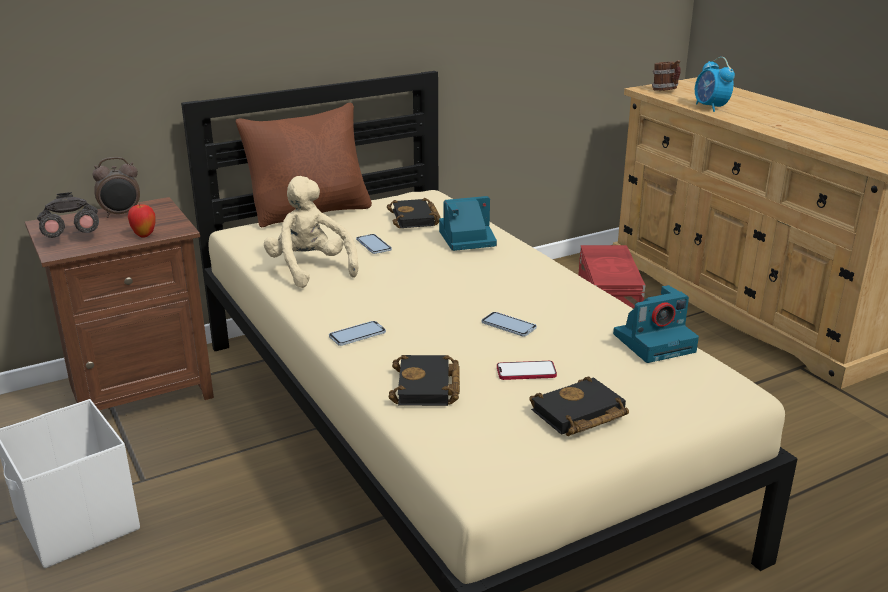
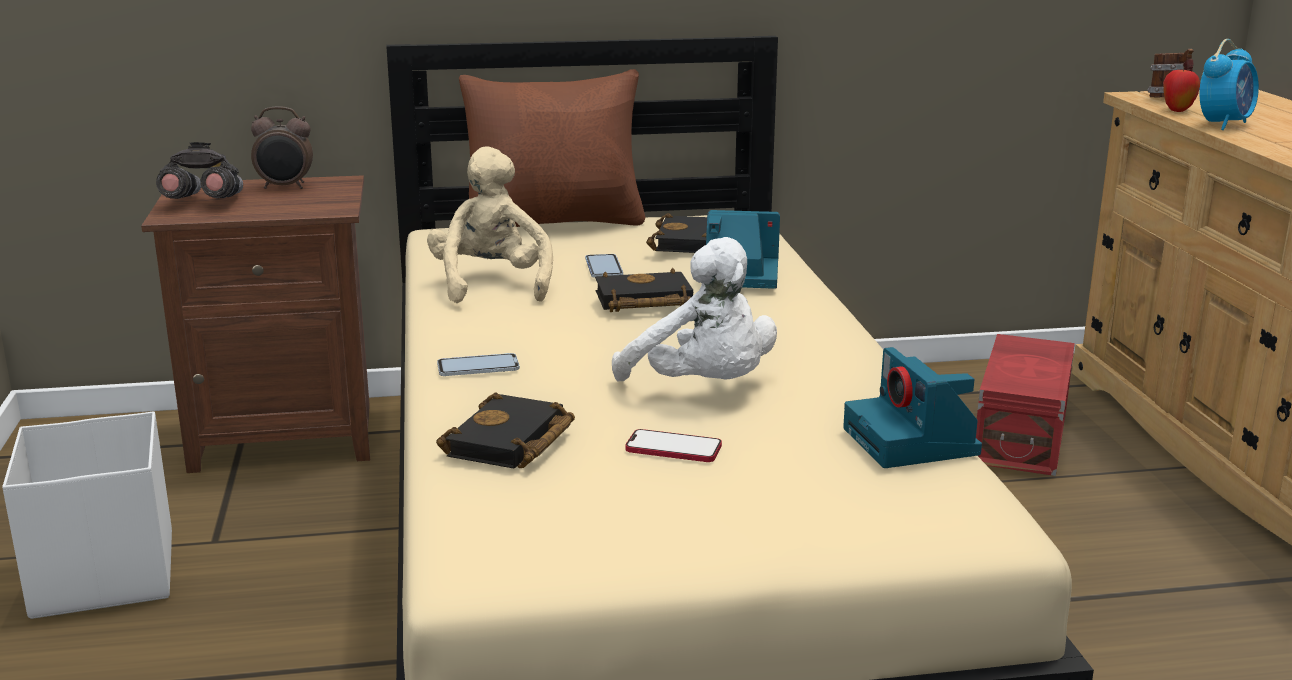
camera: 20 degrees right, 5 degrees down
(144, 235) = (288, 211): apple -> apple (1177, 110)
(508, 325) = (703, 388): phone -> white plush toy
(578, 415) = (696, 514): black book -> black book (641, 301)
(655, 342) = (913, 442): camera -> camera turned 75 degrees clockwise
(710, 107) = (1224, 124): alarm clock -> alarm clock turned 135 degrees counterclockwise

